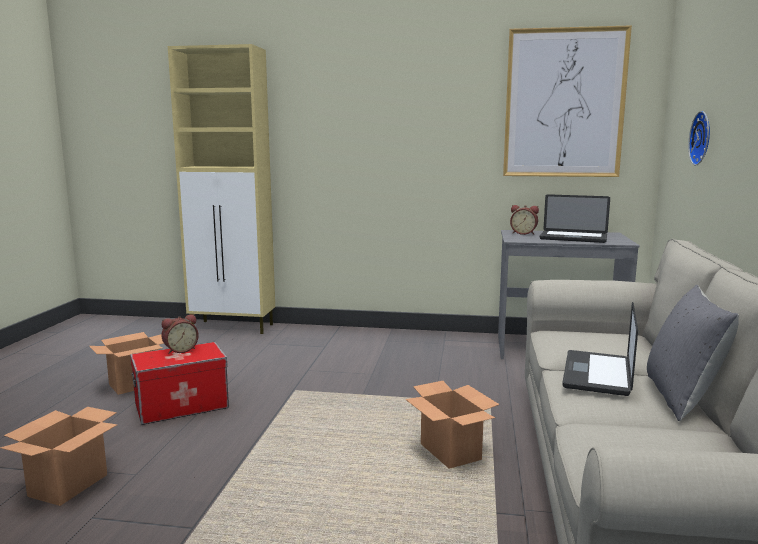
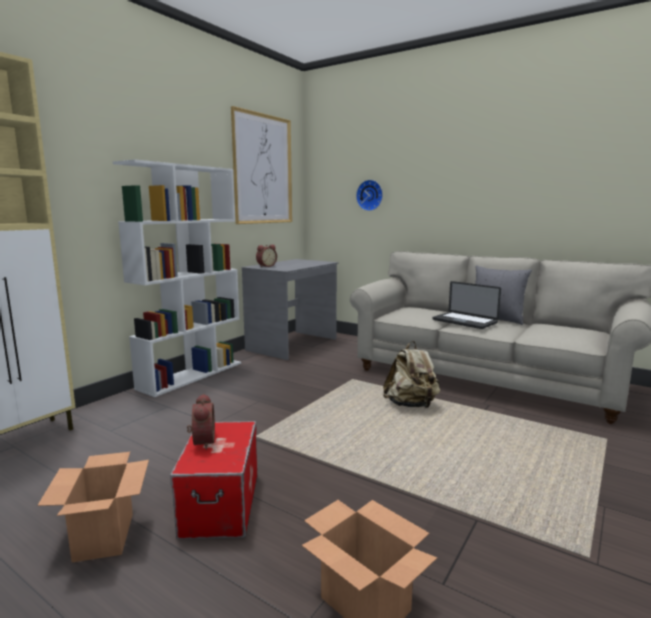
camera: 65 degrees left, 0 degrees up
(399, 335) = (191, 375): none -> white bookcase
(451, 453) = (411, 405): cardboard box -> beige backpack
(573, 238) = (300, 264): laptop -> none

